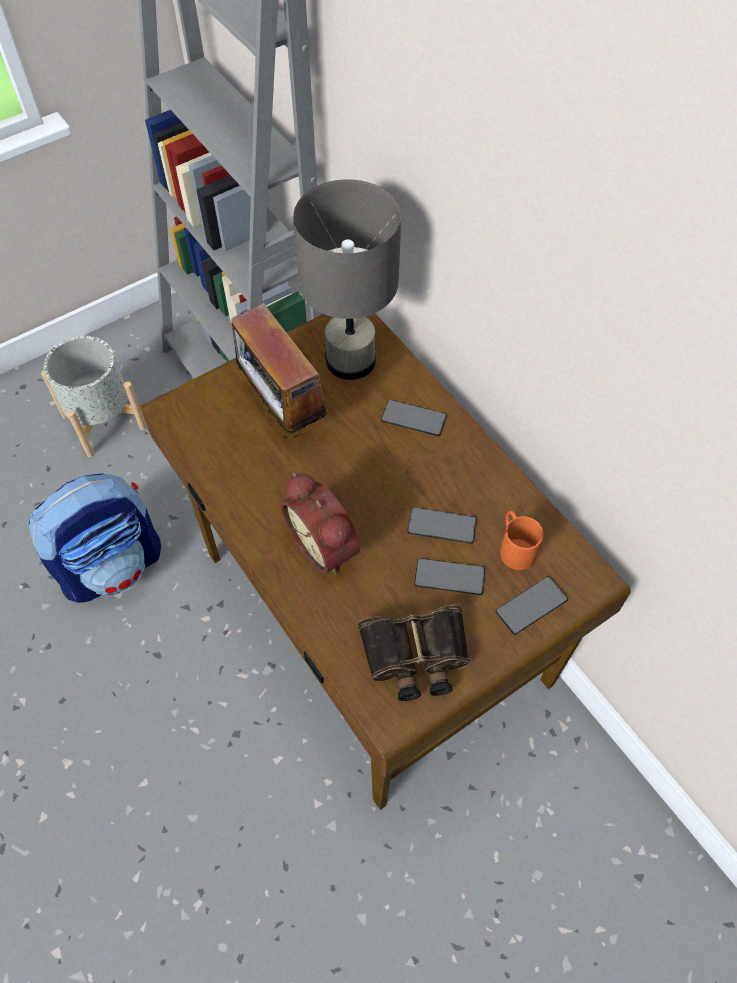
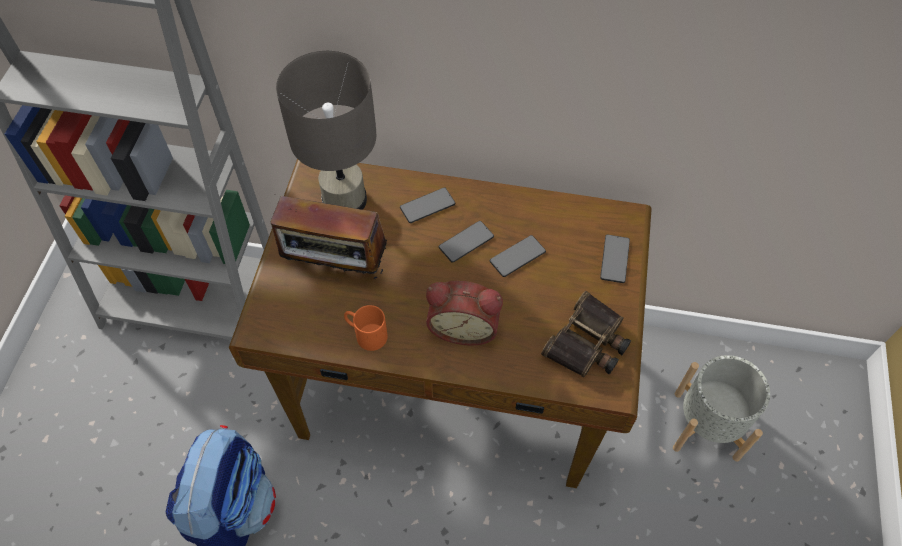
camera: 45 degrees left, 0 degrees up
(103, 421) = (107, 417): grey planter -> grey planter (706, 426)
(449, 577) = (555, 282): phone -> phone (466, 242)
(514, 547) = (569, 234): orange mug -> orange mug (365, 334)

